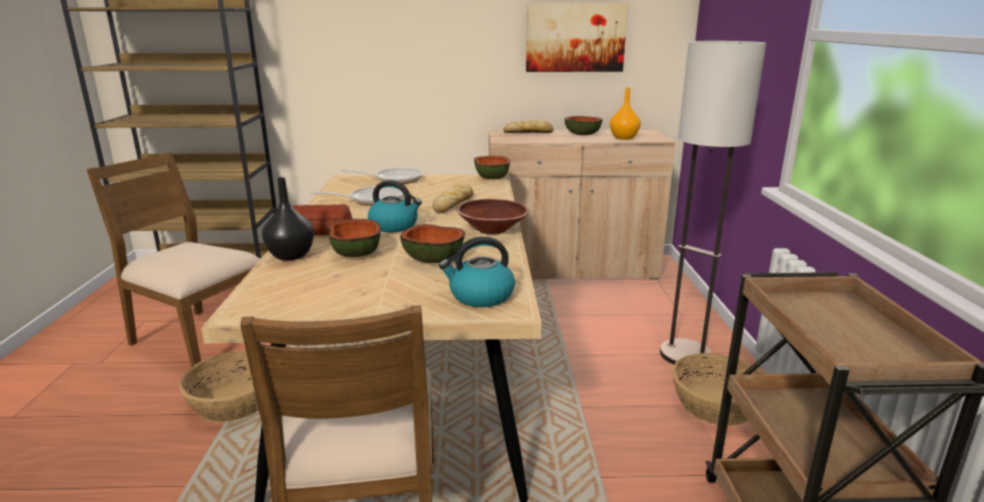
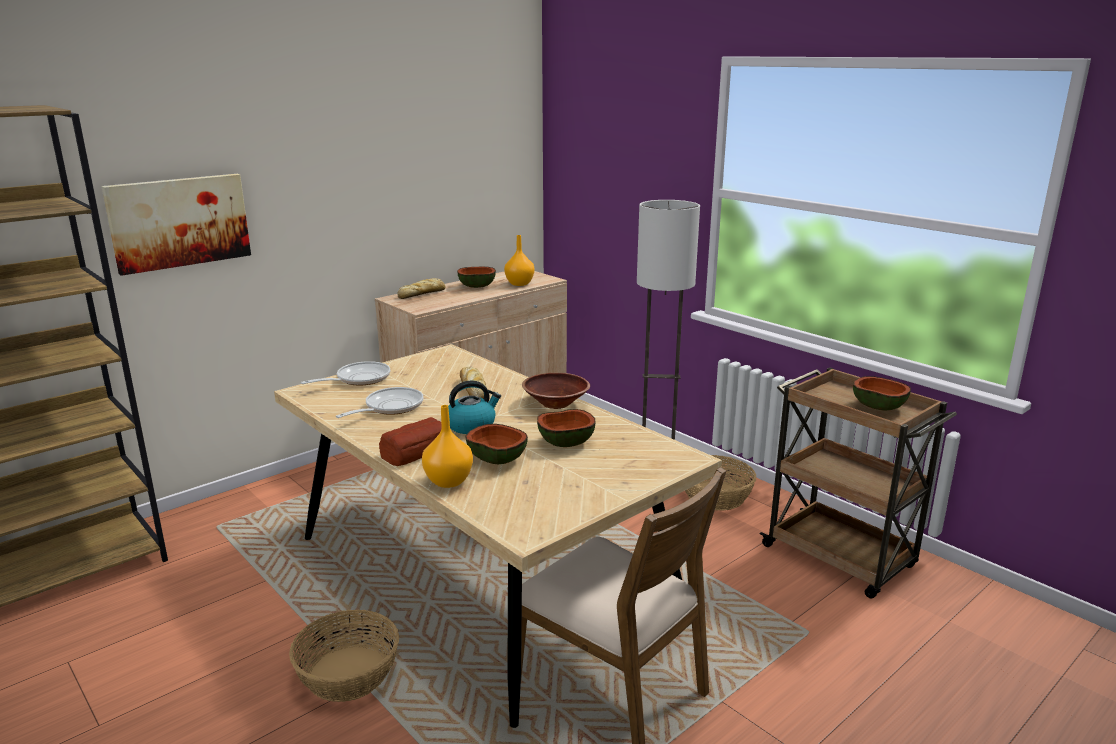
camera: 40 degrees left, 0 degrees up
(200, 339) = (192, 643): brown chair -> none
(290, 255) = (447, 481): black vase -> orange vase
(480, 296) = (655, 457): kettle -> none
(491, 177) = (447, 352): bowl -> bowl (877, 407)
(575, 38) = (446, 188): picture -> picture (179, 222)

